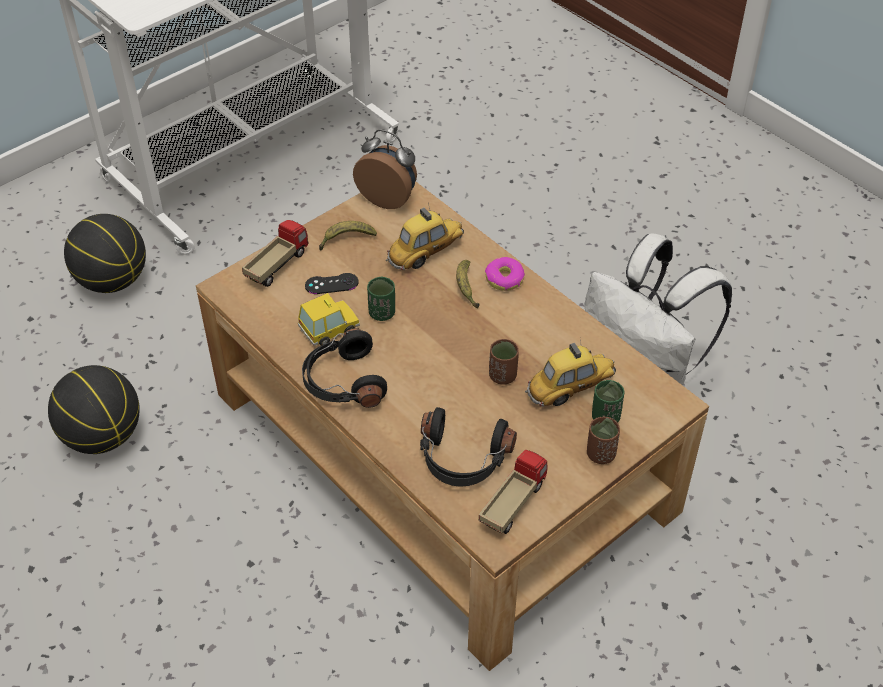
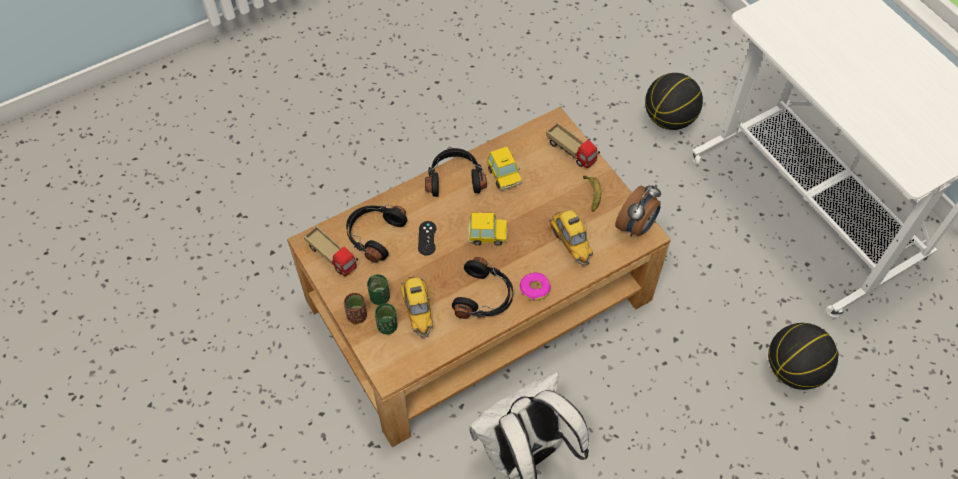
camera: 100 degrees right, 10 degrees up
(103, 436) = (528, 114): basketball -> basketball (794, 370)
(331, 284) = (547, 181): black game controller -> black game controller (427, 238)
(382, 313) = (513, 207): green cup -> green cup (379, 297)
(433, 334) = (487, 235): none -> toy car
(466, 287) = (529, 262): banana -> none
(502, 376) = (439, 270): brown cup -> none
(530, 324) = (484, 297): none -> black headphones

